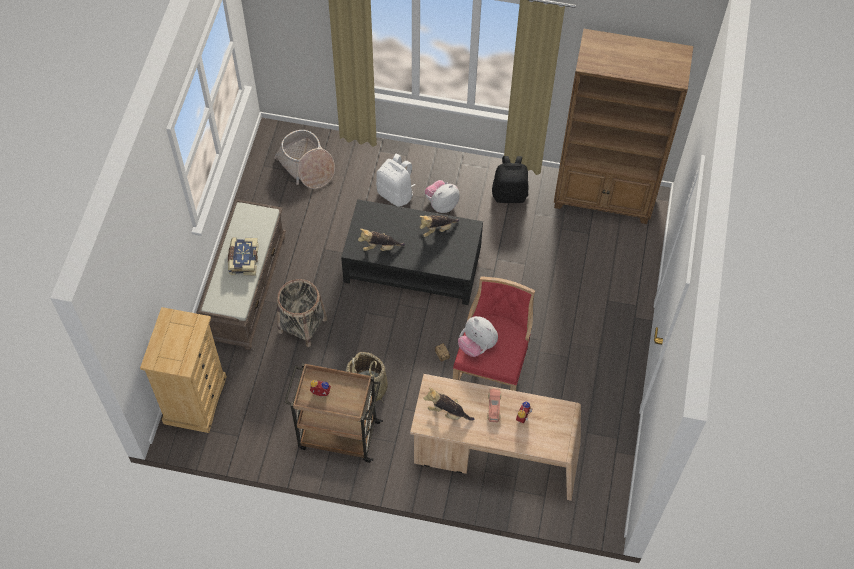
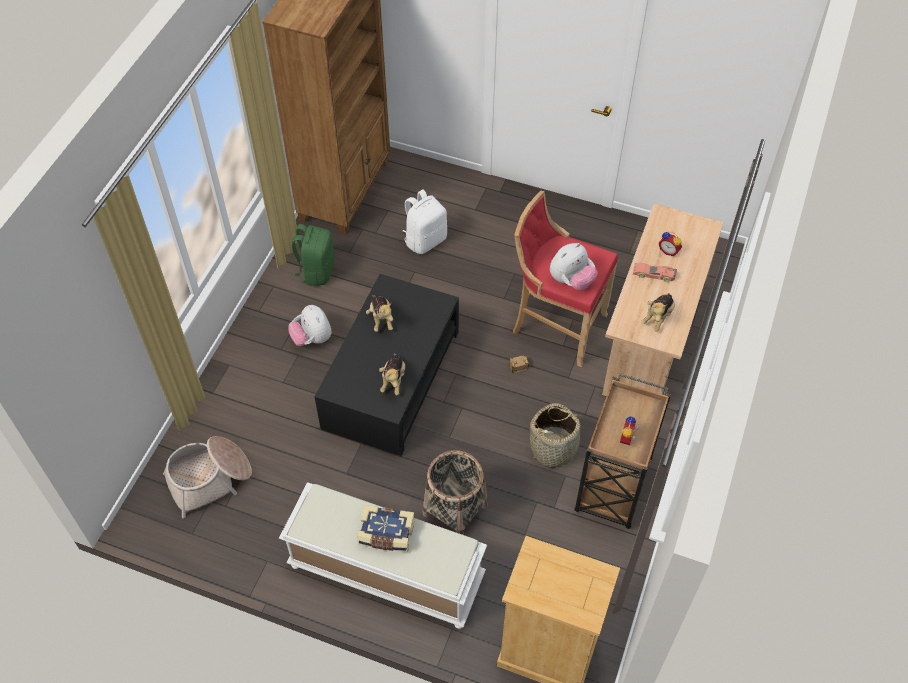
camera: 80 degrees left, 5 degrees down
(246, 287) = (384, 572): brown bench -> white bench
(396, 193) = (283, 383): white backpack -> white backpack (425, 240)
(510, 194) = (316, 271): black backpack -> green backpack

